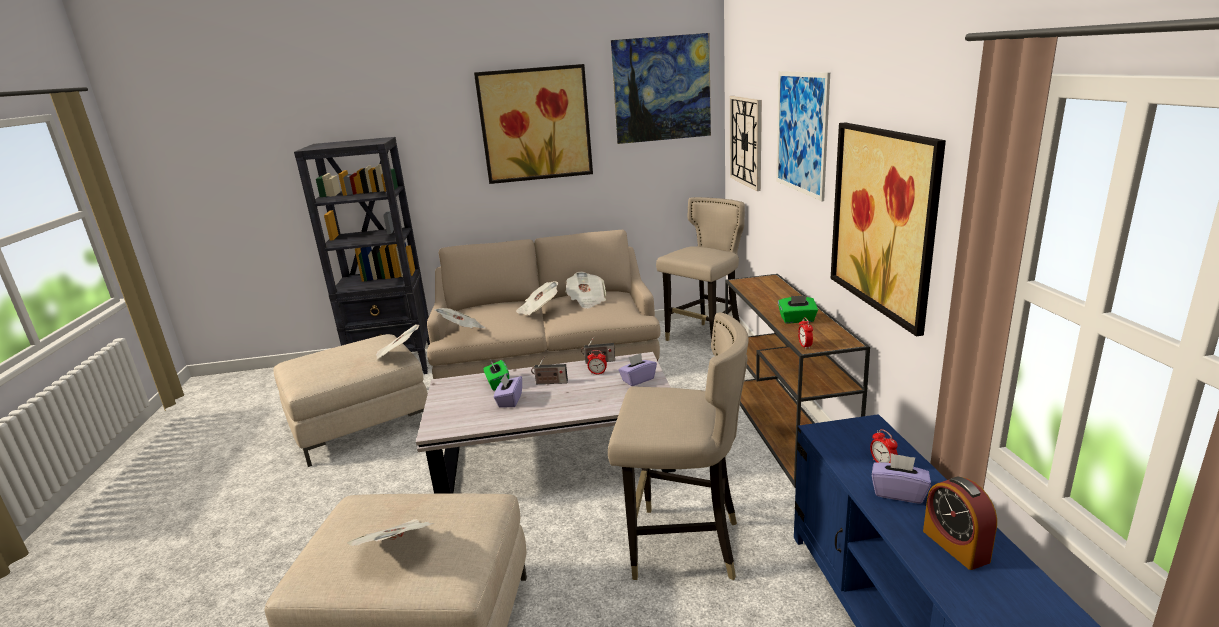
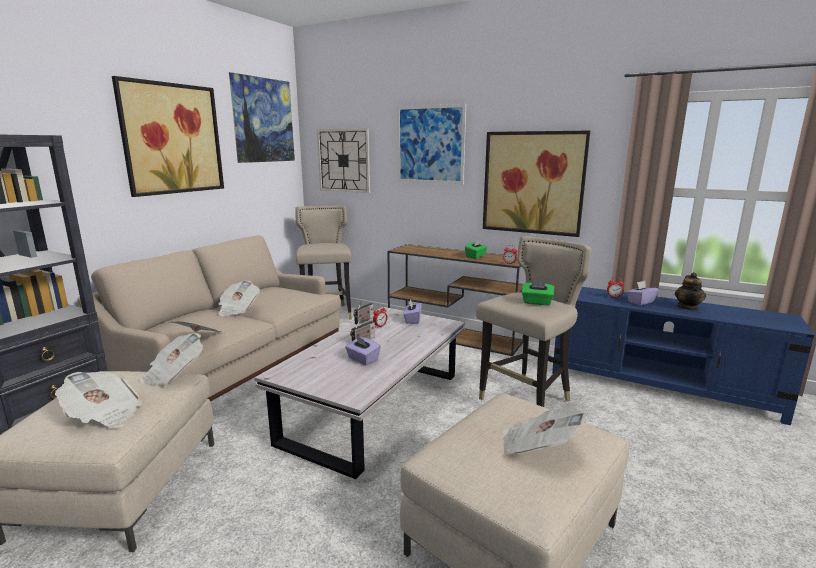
camera: 55 degrees left, 5 degrees down
(497, 384) = (325, 356): green tissue box -> green tissue box (537, 302)
(587, 301) = (268, 295): newspaper -> newspaper (104, 415)
(955, 546) = (688, 307): alarm clock -> teapot

